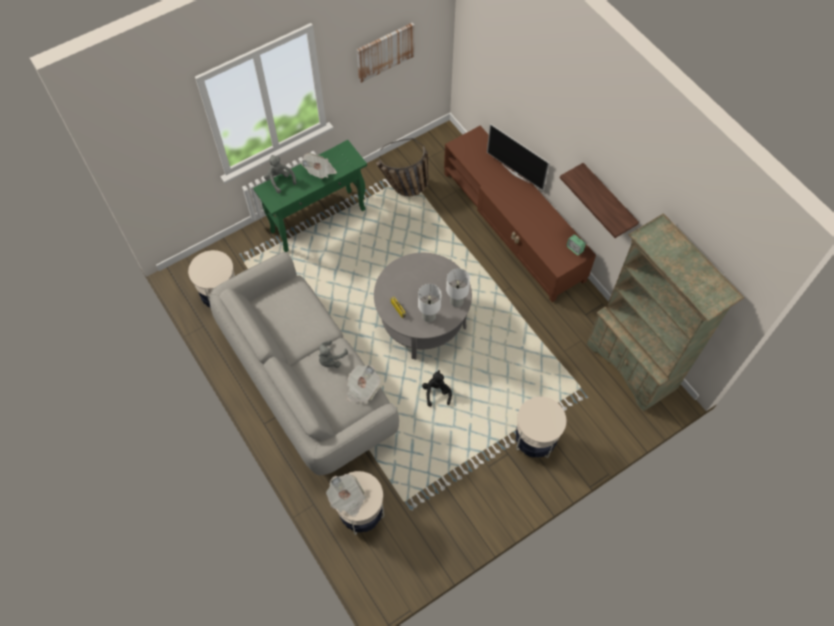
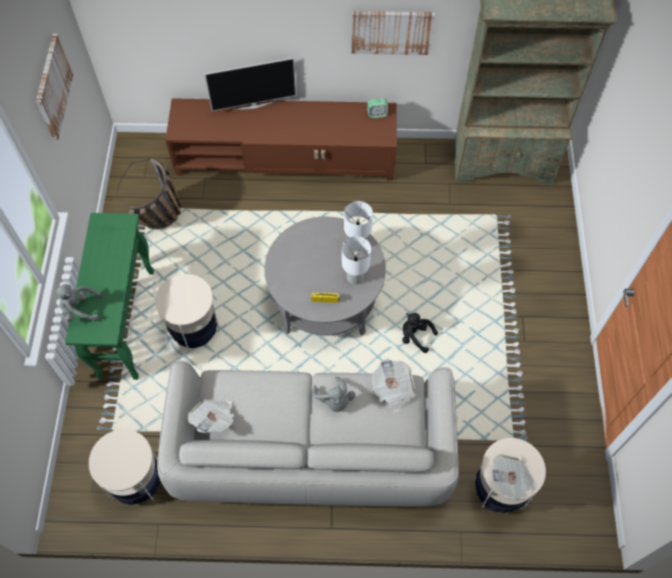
camera: 55 degrees left, 0 degrees up
(319, 171) = (106, 263): newspaper -> newspaper (214, 419)
(534, 440) = (523, 285): beige side table -> beige side table (194, 330)
(608, 199) = (391, 31): shelf -> picture

